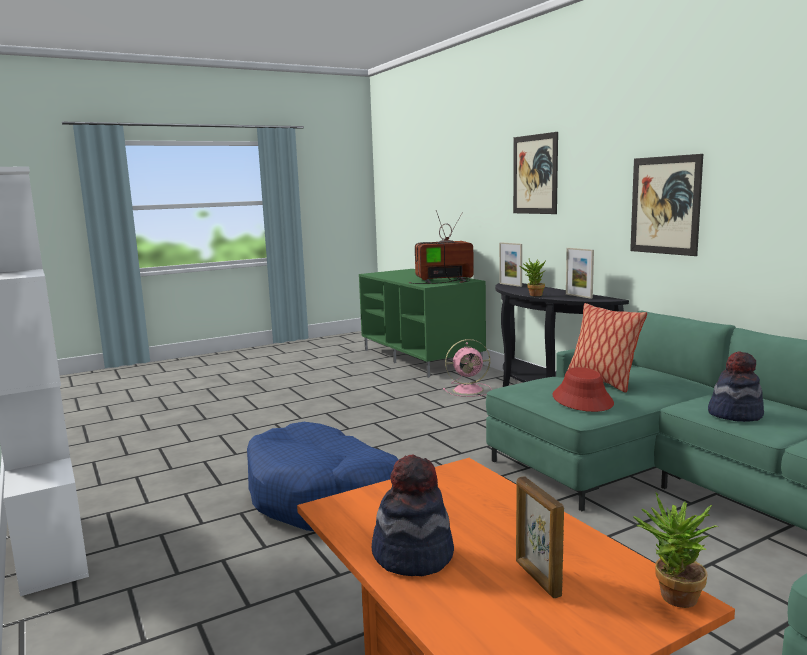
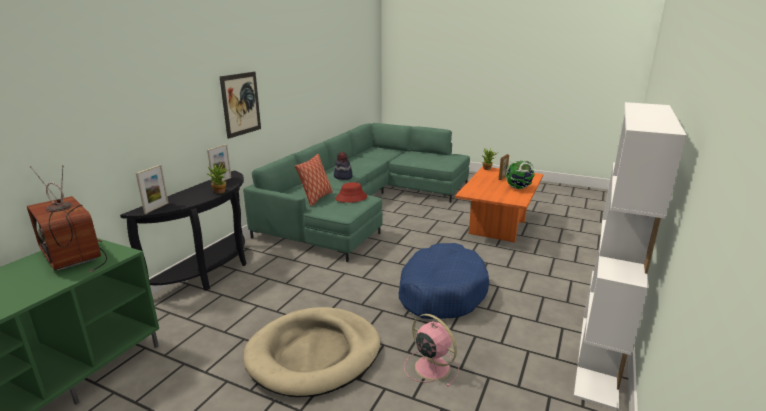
camera: 125 degrees left, 10 degrees up
(331, 415) = (314, 354): none -> beige dog bed
(413, 555) = (518, 188): hat -> globe
(469, 390) = (201, 308): pink fan -> pink fan (430, 367)
(535, 174) = (129, 98): picture -> none

